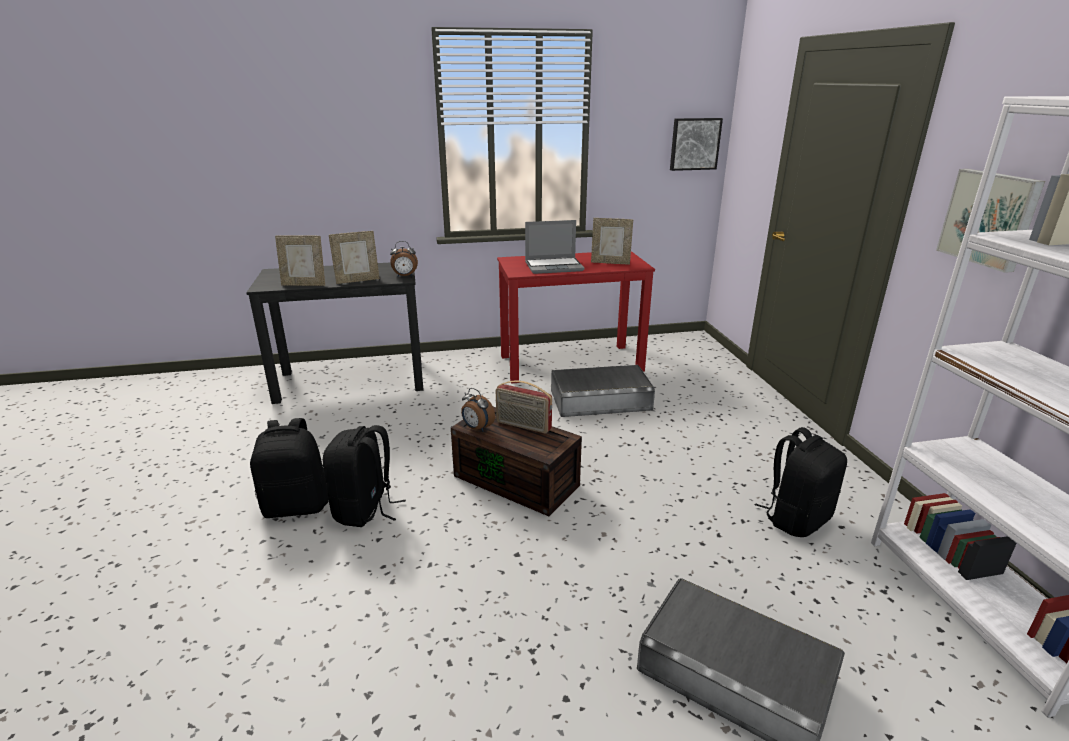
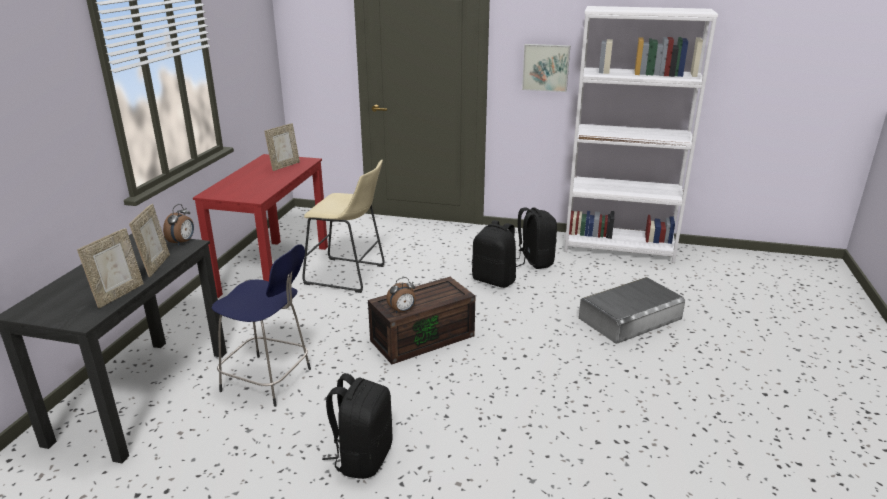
camera: 65 degrees left, 0 degrees up
(365, 510) = (401, 417): black backpack -> black backpack (494, 280)
(393, 422) = (269, 381): none -> blue stool
(523, 426) = (417, 293): radio -> none
(554, 266) = (262, 184): laptop -> none
(600, 400) = (349, 276): grey storage box -> beige stool
(694, 144) = (263, 50): picture -> none

